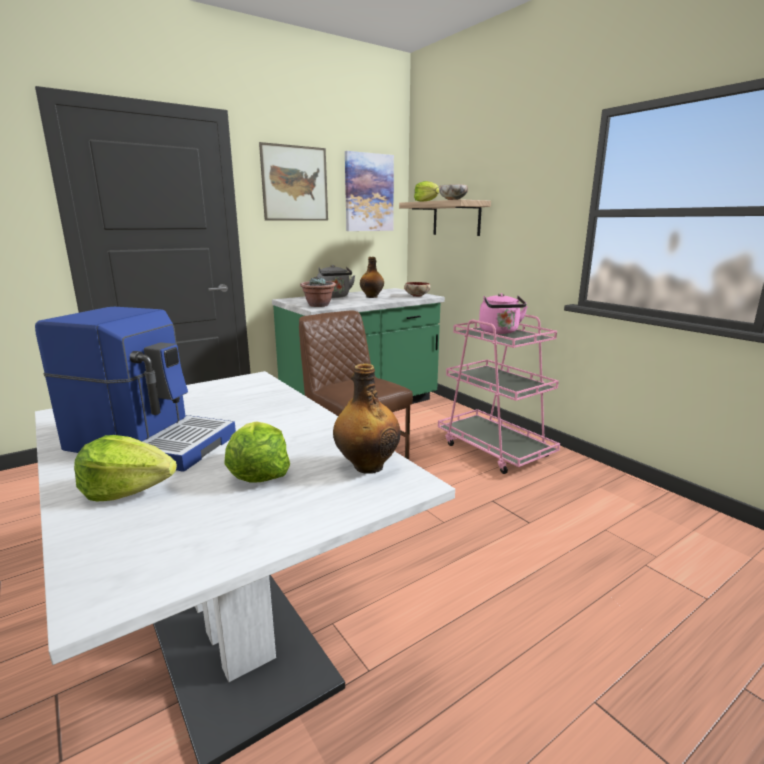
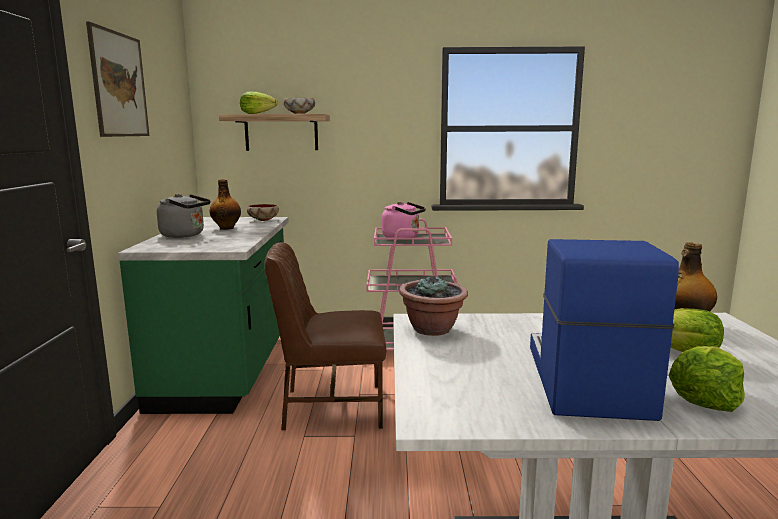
camera: 55 degrees left, 5 degrees down
(151, 441) = (584, 380): coffee machine -> coffee machine turned 45 degrees counterclockwise
(319, 305) = (221, 245): potted plant -> potted plant (433, 329)
(369, 193) = (170, 100): picture -> none

